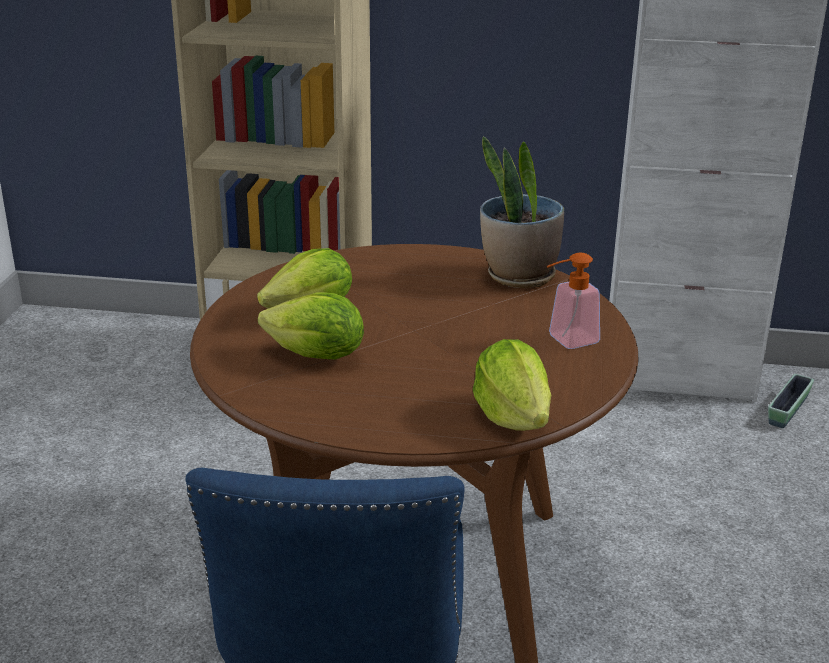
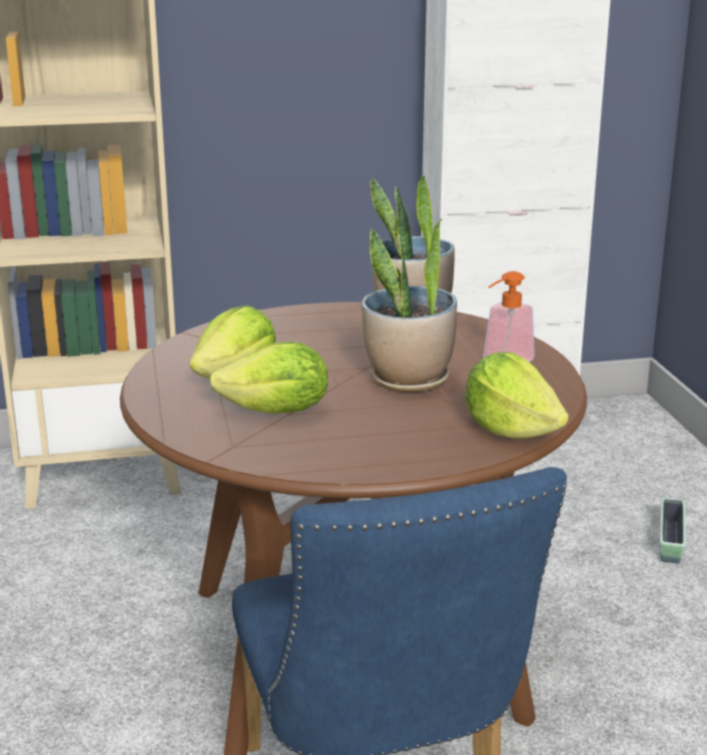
camera: 20 degrees left, 5 degrees down
(461, 344) = (409, 380): none -> potted plant
(788, 410) = (606, 435): planter -> planter (670, 541)

